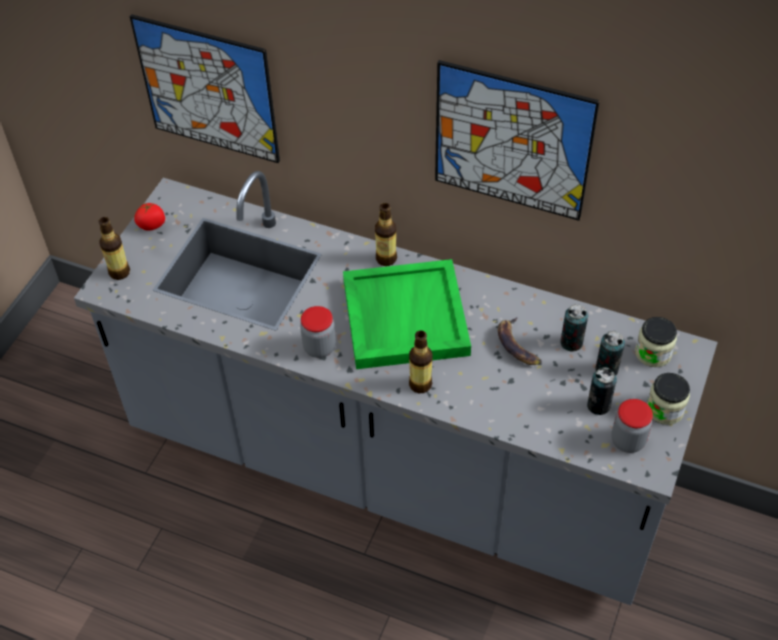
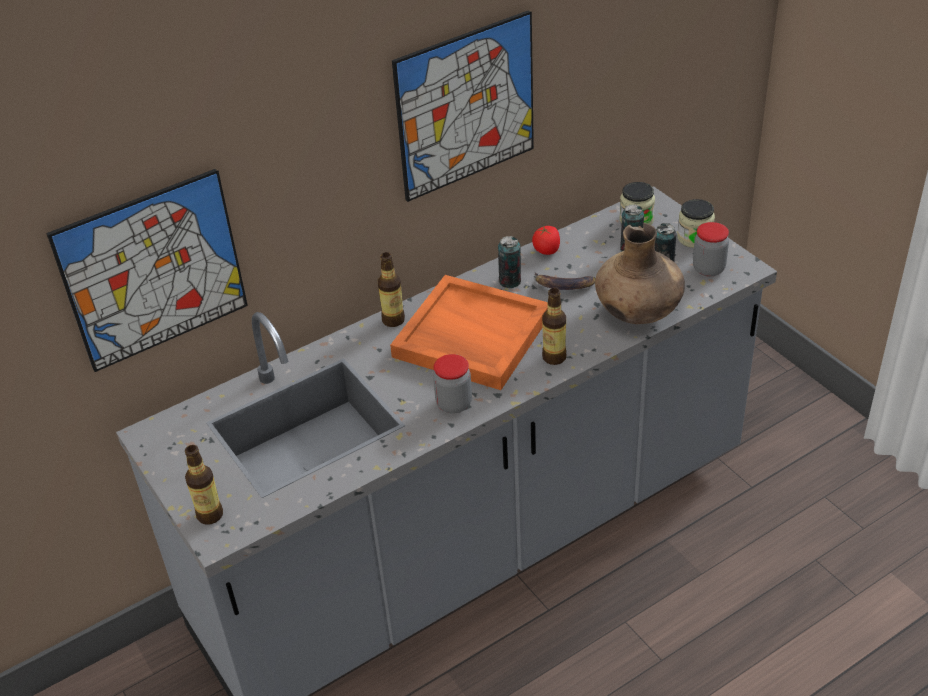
camera: 55 degrees left, 10 degrees down
(152, 225) = (172, 464): tomato -> tomato (547, 250)
(404, 316) = (470, 336): green tray -> orange tray
(523, 416) = (638, 313): none -> brown vase
(571, 343) = (588, 255): can -> can (510, 281)

